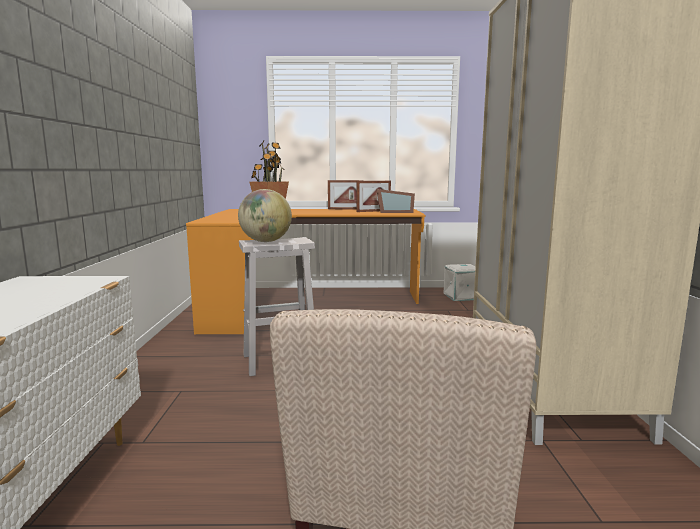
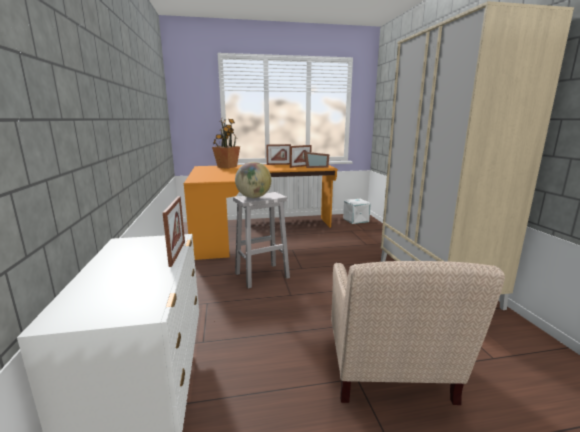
camera: 10 degrees left, 5 degrees up
(76, 294) = (177, 253): none -> picture frame

